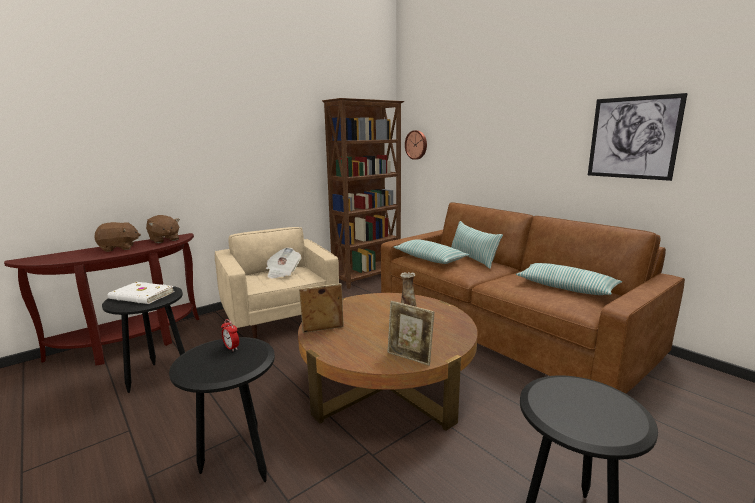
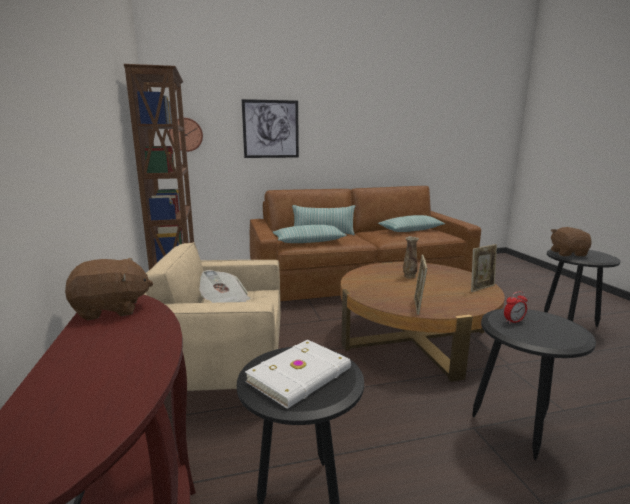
camera: 65 degrees left, 0 degrees up
(119, 248) = (105, 350): brown plush toy -> brown plush toy (568, 253)
(633, 138) = (395, 128): picture -> picture (271, 129)

